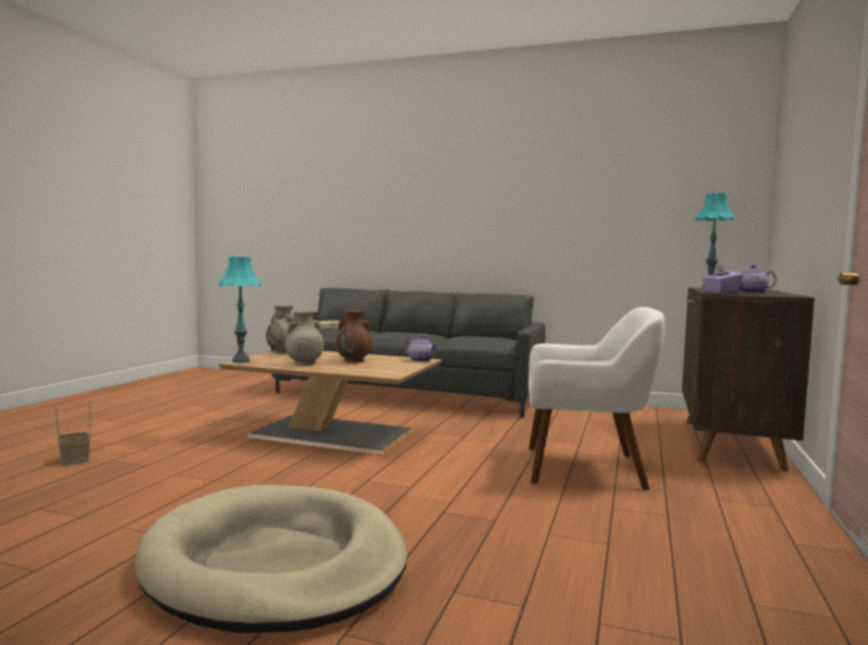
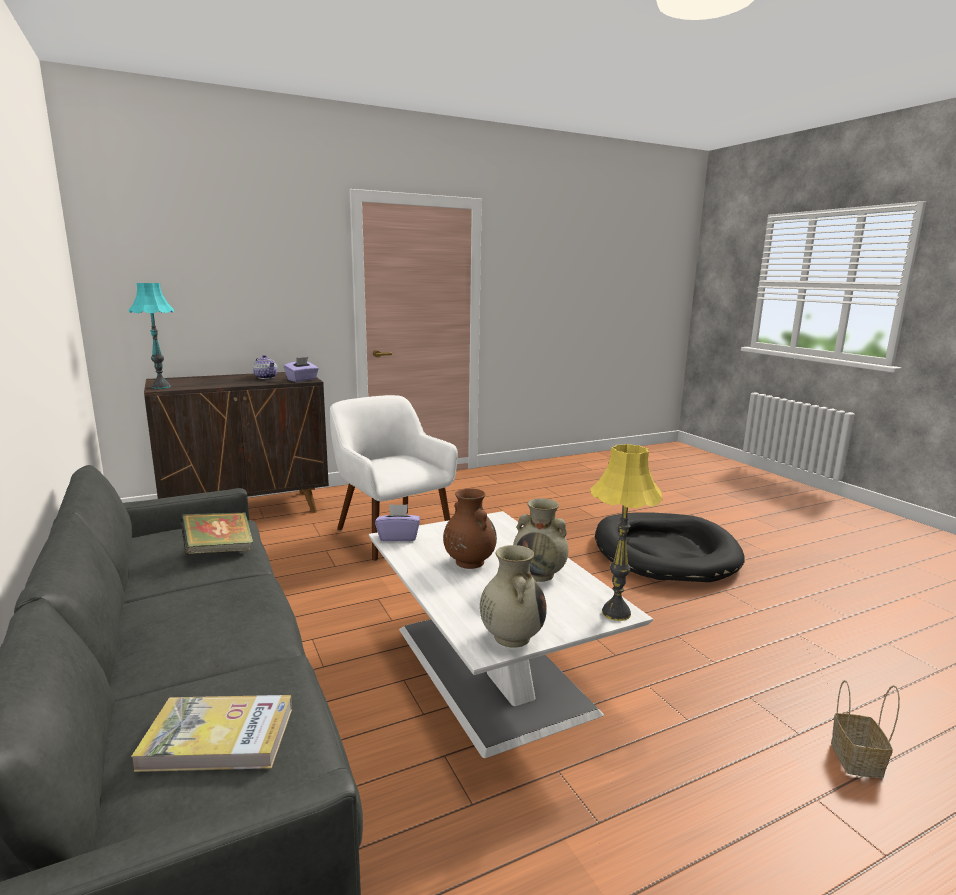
camera: 135 degrees left, 10 degrees up
(241, 361) = (615, 613): turquoise table lamp -> yellow table lamp
(275, 564) = (664, 552): beige dog bed -> black dog bed
(335, 434) = (488, 665): brown coffee table -> white coffee table
(420, 360) = (398, 537): teapot -> purple tissue box
(463, 339) = (219, 551): none -> book

